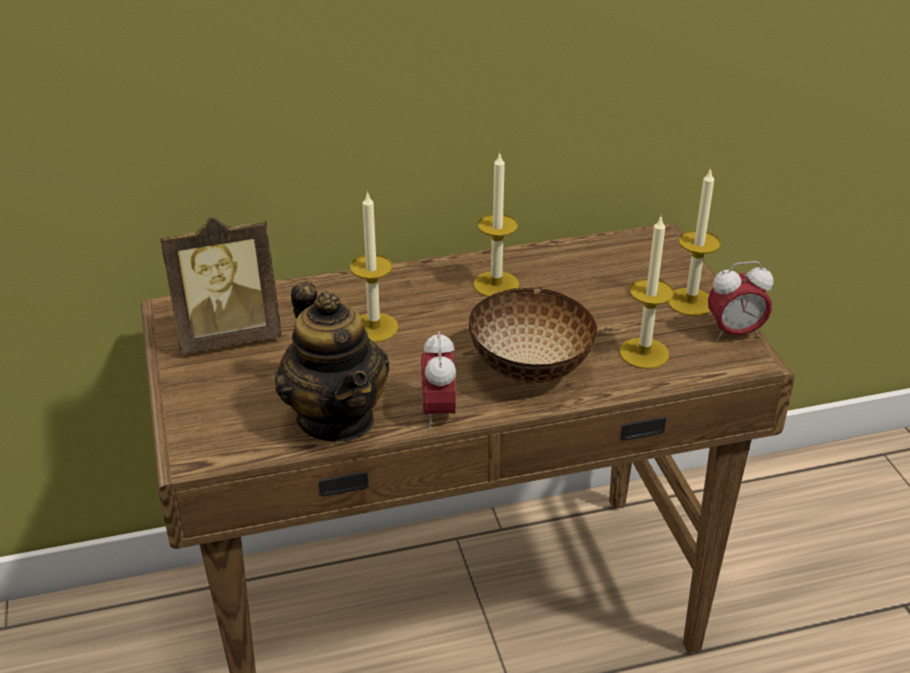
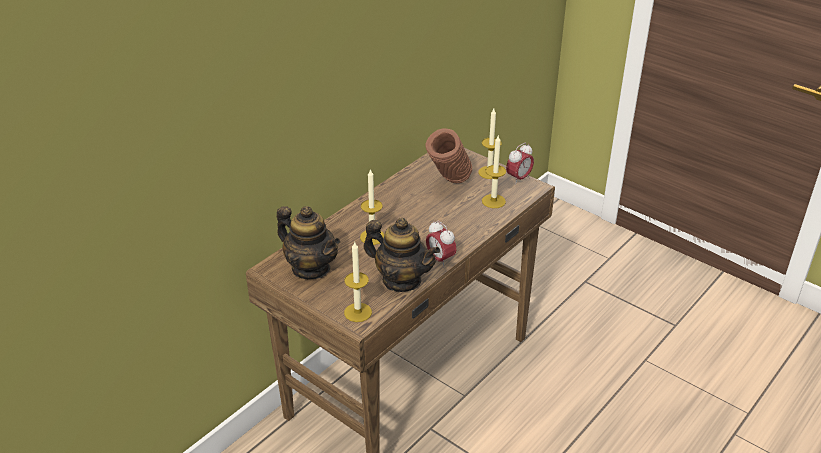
camera: 35 degrees left, 0 degrees up
(229, 336) = (311, 268): picture frame -> teapot
(496, 284) = (403, 197): candle -> candle (358, 312)
(531, 370) = (458, 227): bowl -> none
(594, 295) = (449, 185): none -> brown vase

